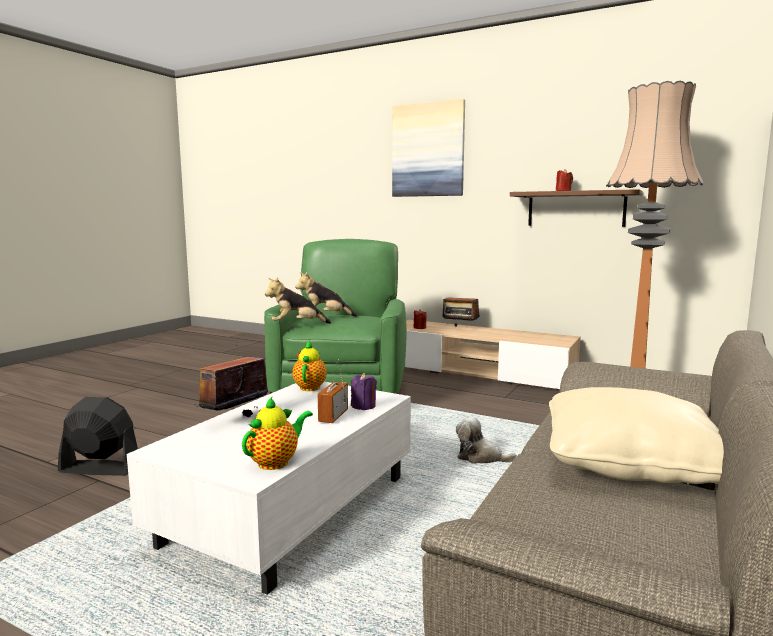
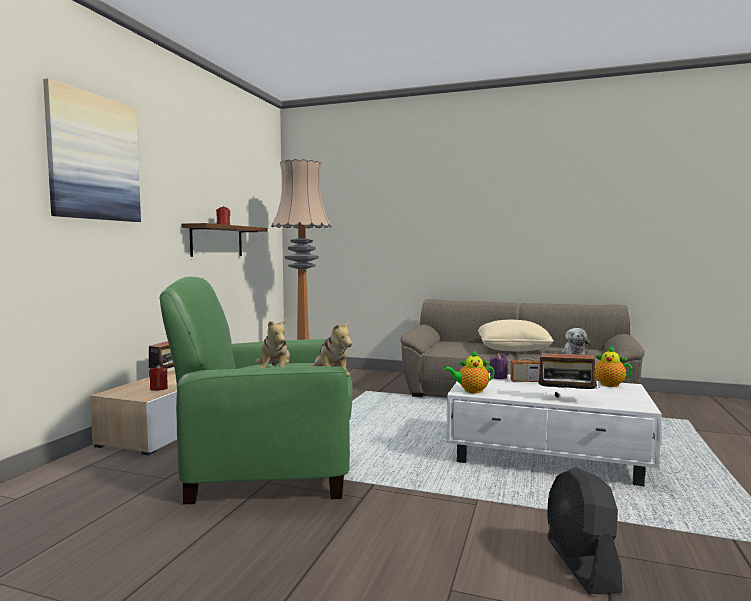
camera: 100 degrees left, 5 degrees down
(480, 457) = (420, 413): plush toy -> plush toy (574, 352)

